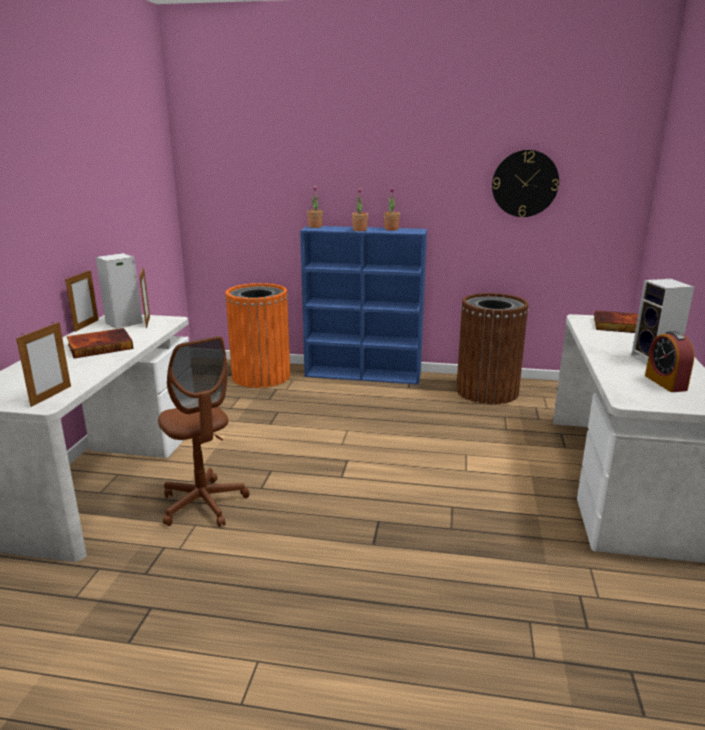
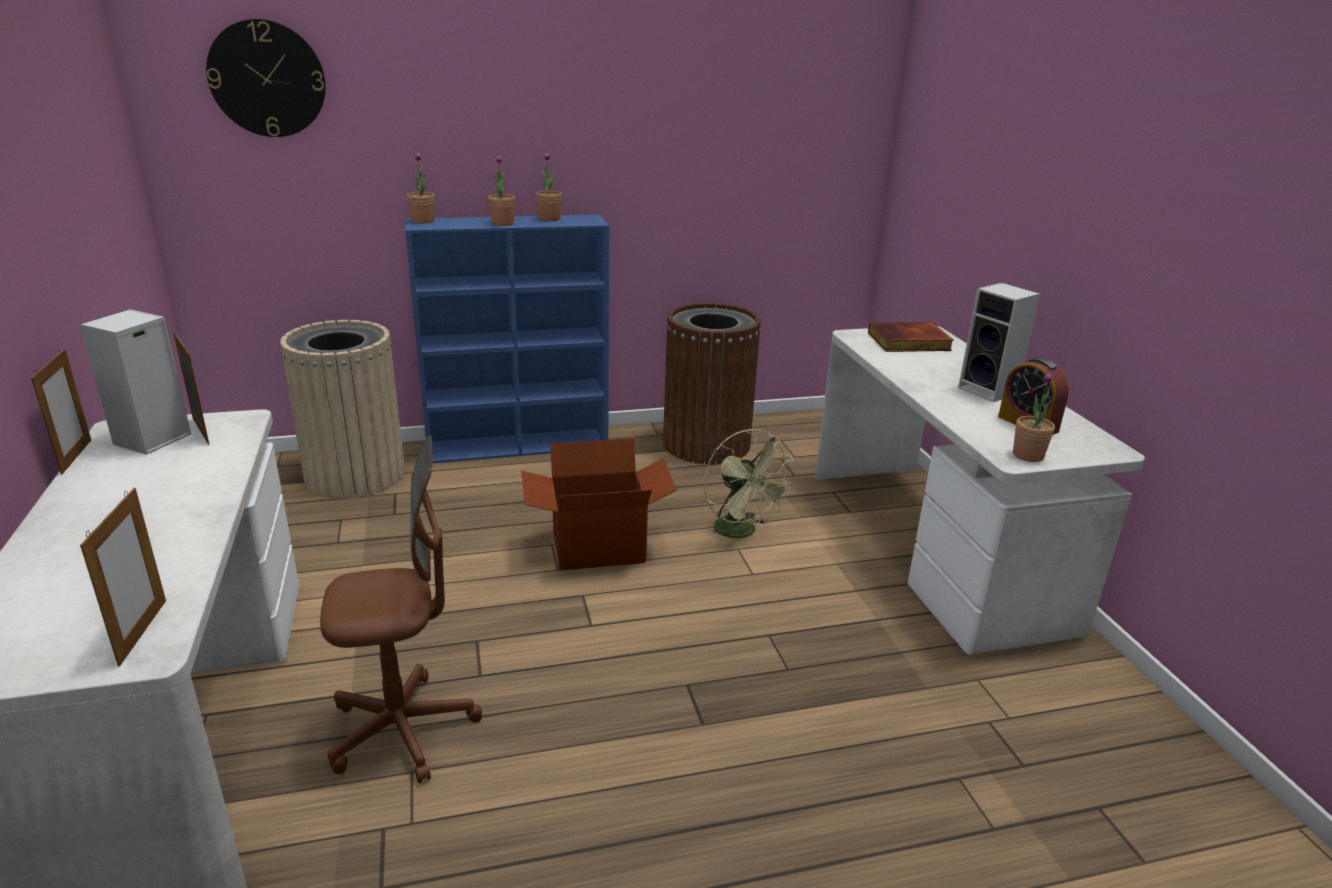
camera: 25 degrees left, 5 degrees up
(100, 346) = (149, 498): book -> none
(203, 504) = (402, 730): brown office chair -> brown office chair turned 45 degrees counterclockwise
(261, 376) = (355, 474): orange trash can -> beige trash can
(374, 437) = (598, 548): none -> cardboard box
(475, 446) = (741, 532): none -> green fan
(525, 183) = (734, 142): wall clock -> wall clock (267, 79)
(643, 400) = (1028, 455): none -> potted plant

